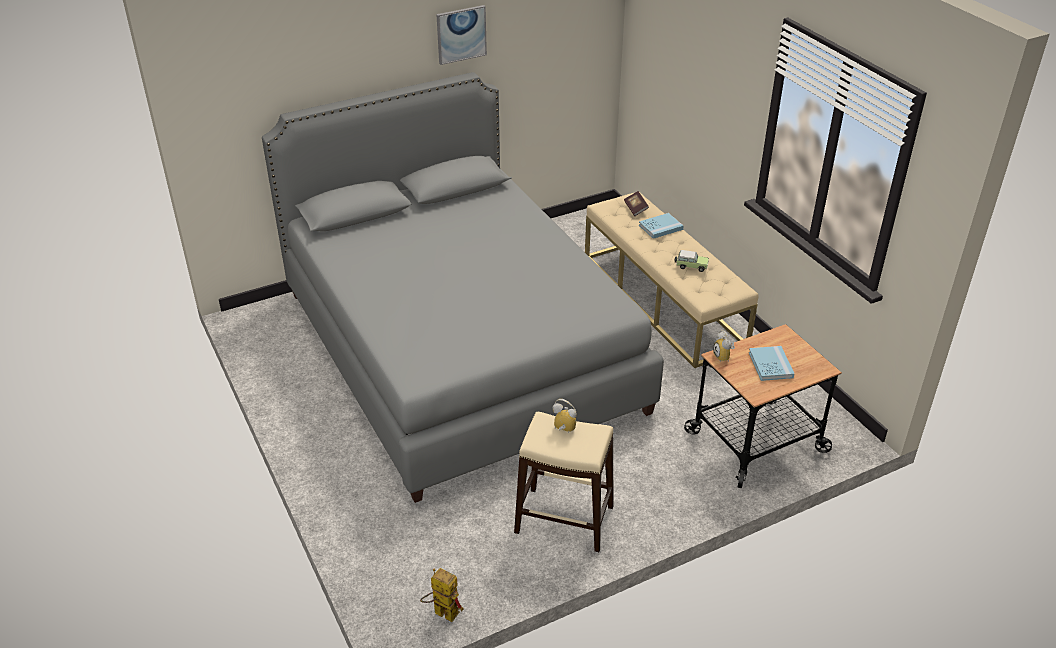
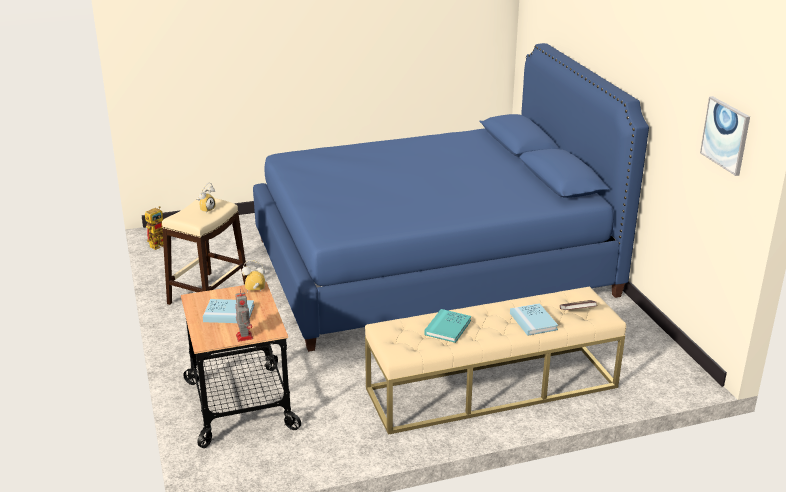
camera: 100 degrees right, 10 degrees down
(460, 350) = (431, 266): grey bed -> blue bed
(461, 34) = (642, 55): picture -> picture (725, 135)
(690, 266) = (448, 328): toy car -> turquoise book
(801, 348) = (244, 336): none -> toy robot

